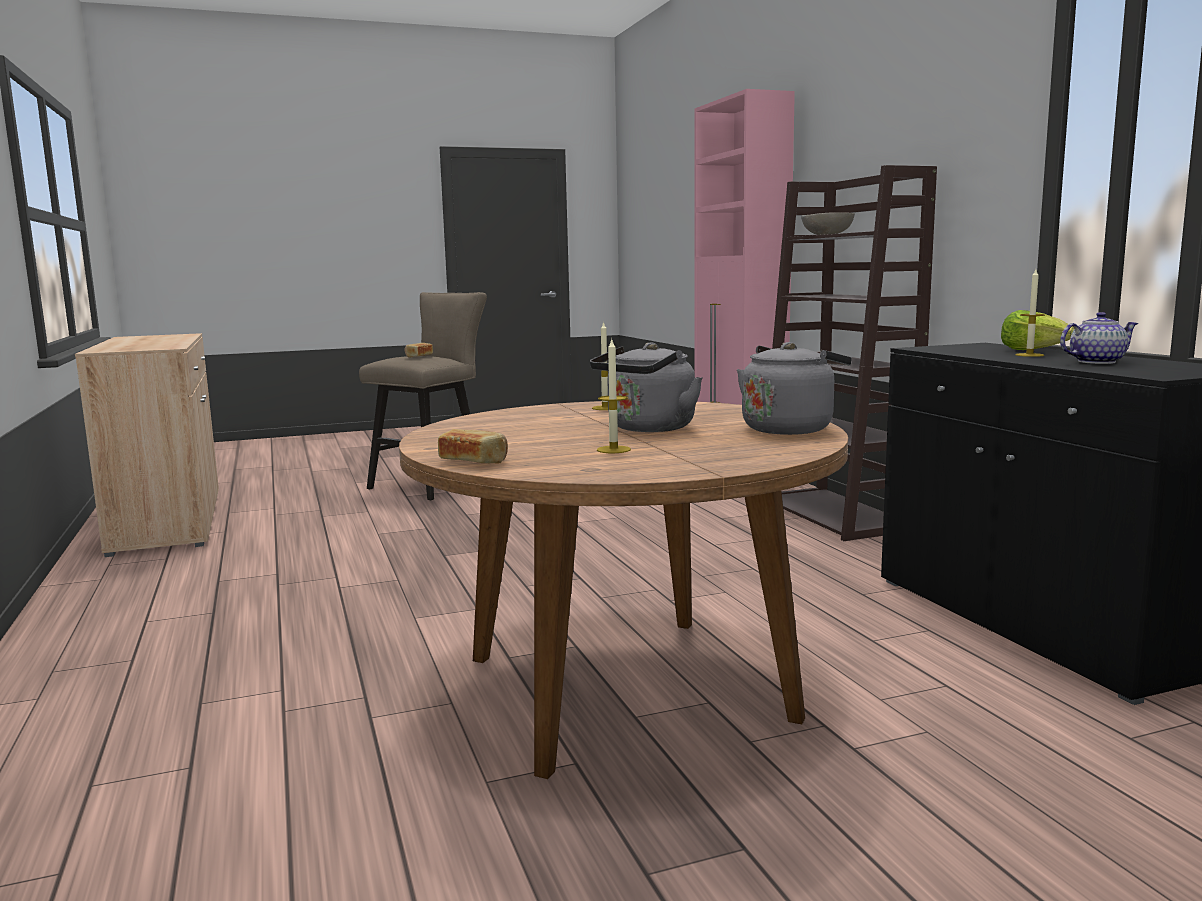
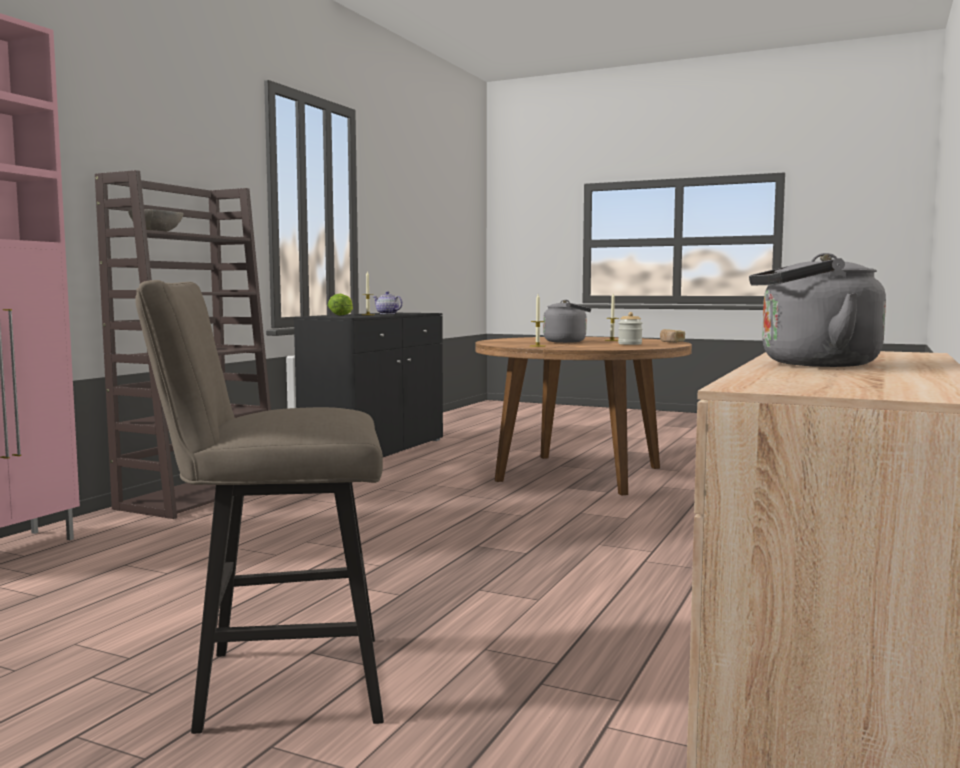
camera: 135 degrees left, 5 degrees down
(418, 356) = (308, 408): bread -> none
(514, 437) = (630, 344): none -> jar
(790, 429) = (523, 338): grey kettle -> grey kettle (811, 364)

